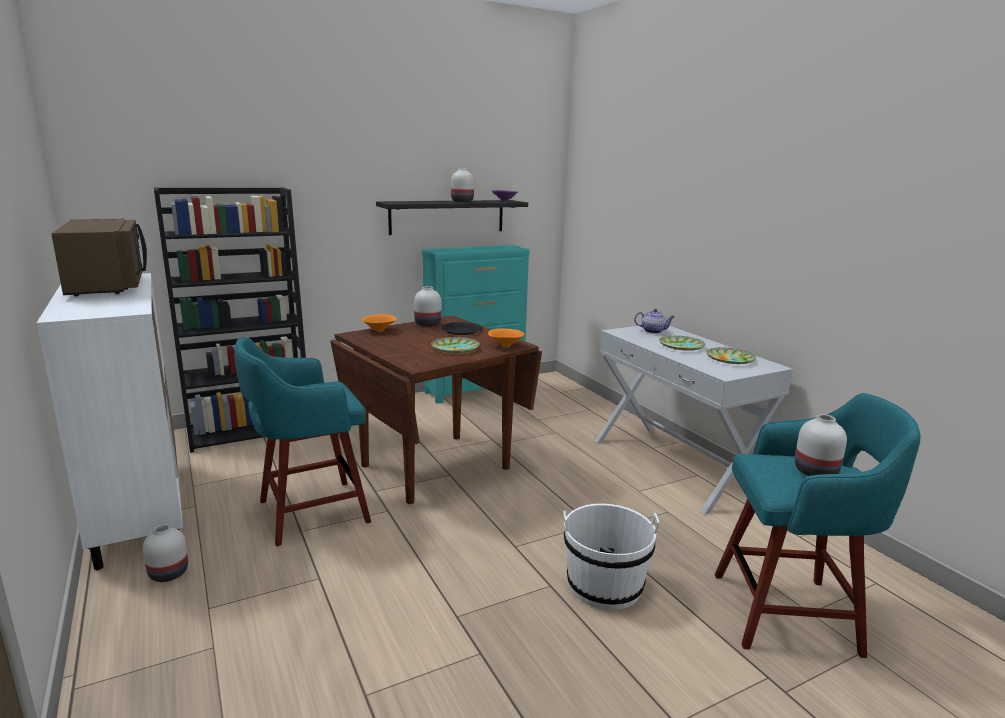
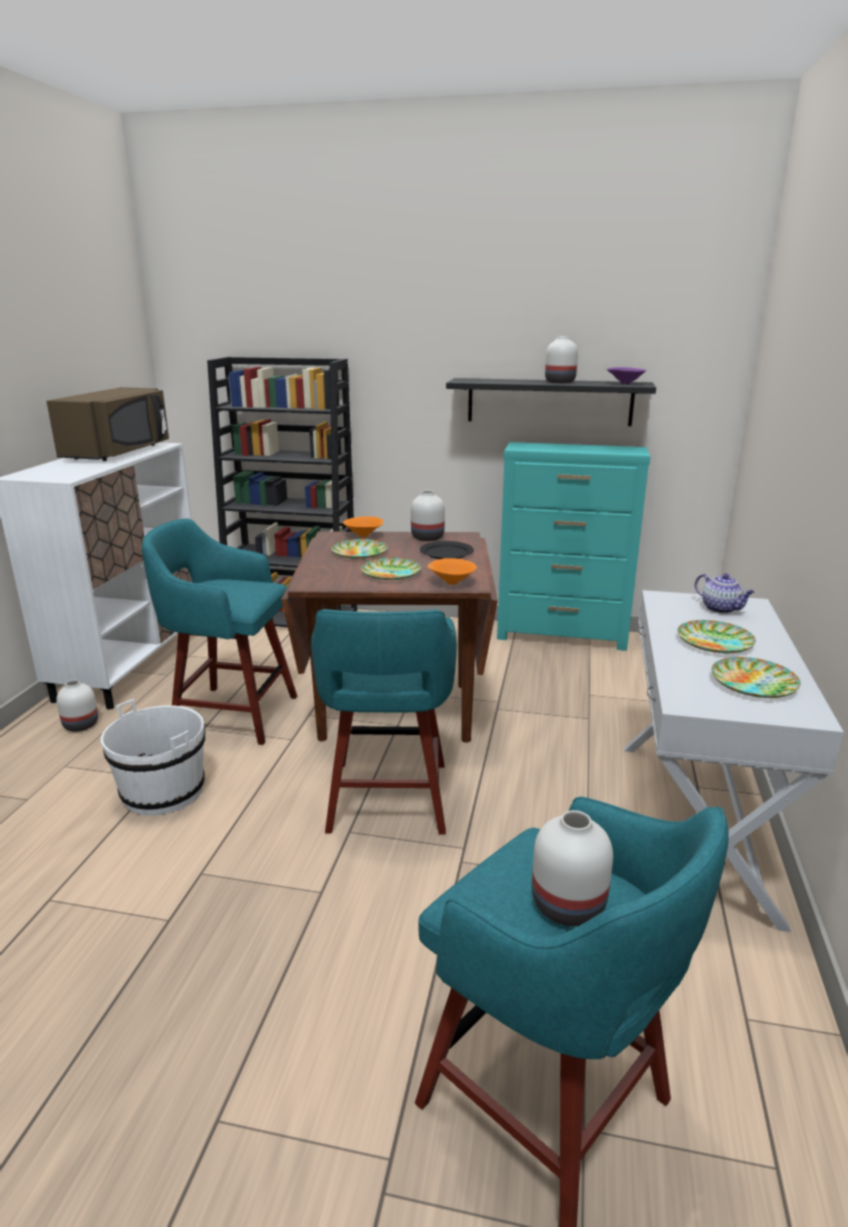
camera: 40 degrees right, 5 degrees up
(404, 341) = (360, 553): none -> plate
(510, 519) = (387, 800): none -> turquoise stool
(604, 586) = (373, 925): white bucket -> white bucket (163, 791)

